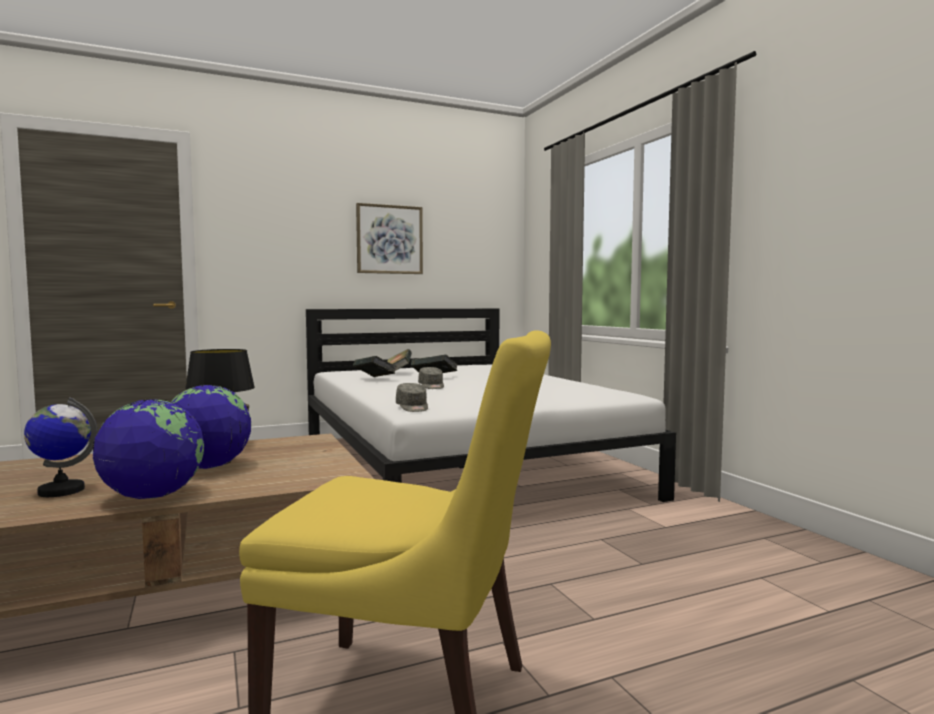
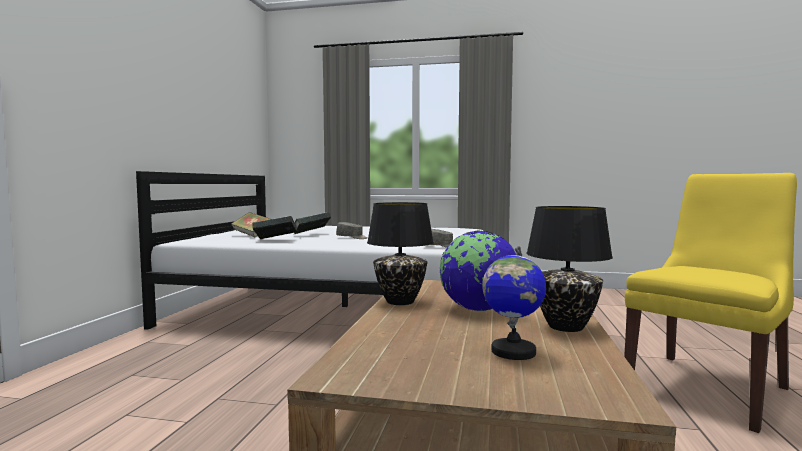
camera: 55 degrees left, 0 degrees up
(152, 496) = (565, 327): globe -> black table lamp
(389, 239) = (192, 101): picture -> none

